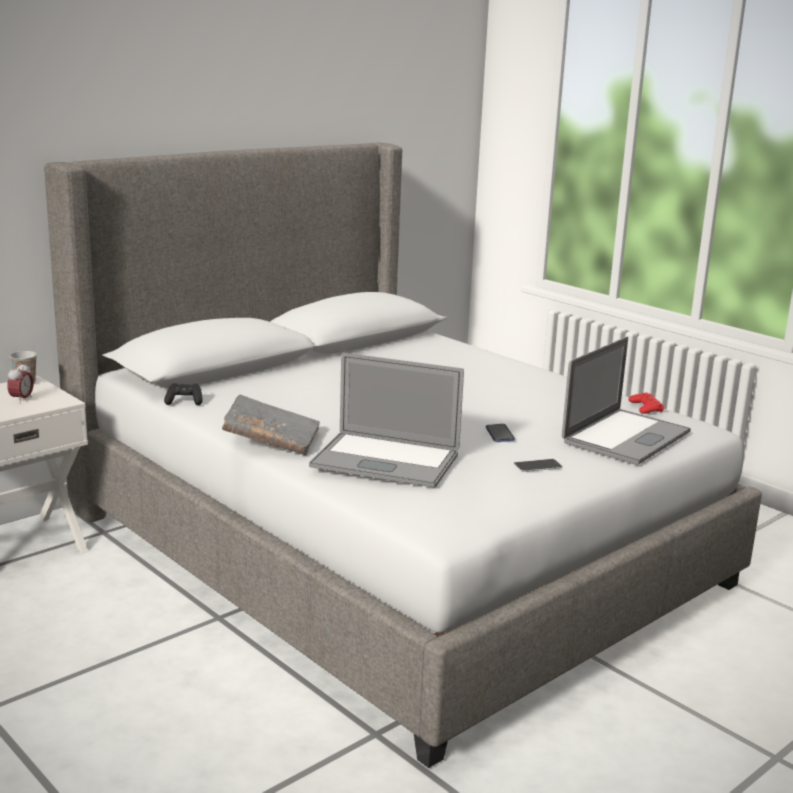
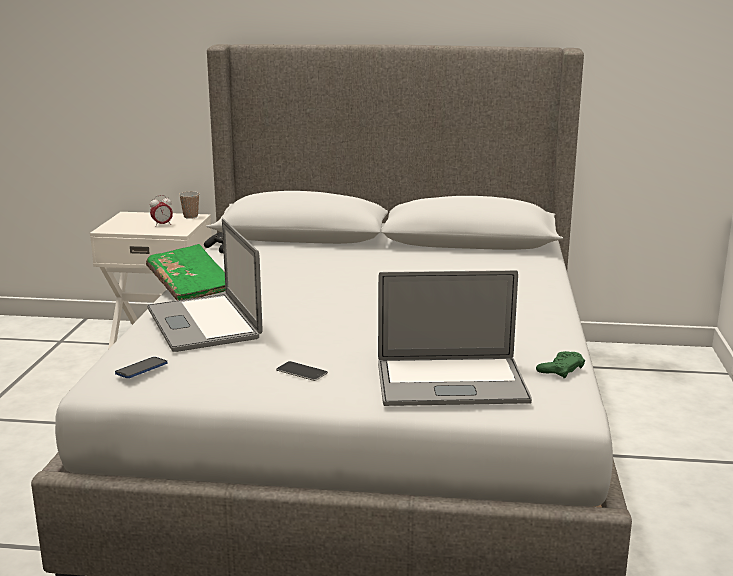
camera: 50 degrees right, 0 degrees up
(271, 440) = (191, 287): grey book -> green book
(499, 434) = (351, 339): phone -> phone (141, 369)
(645, 408) = (560, 369): red game controller -> green game controller

